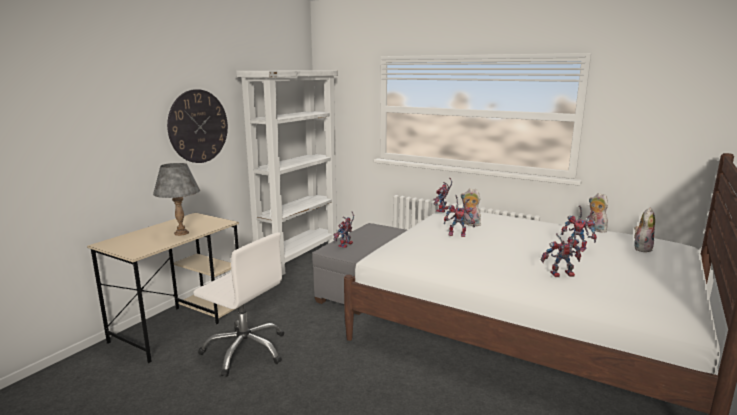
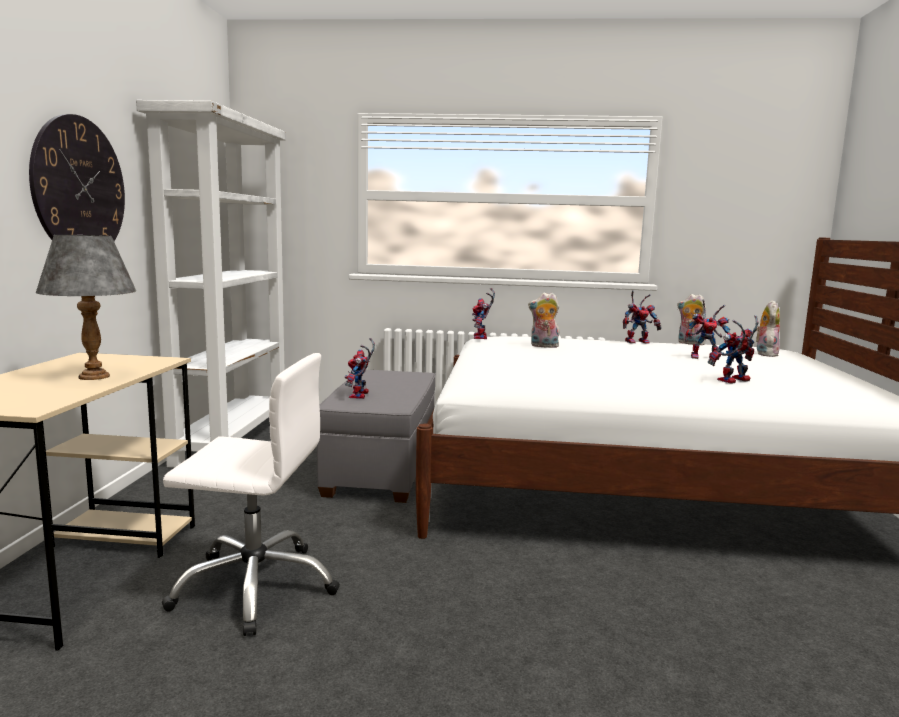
camera: 25 degrees left, 5 degrees down
(458, 234) = (547, 356): toy robot -> toy robot (638, 342)

